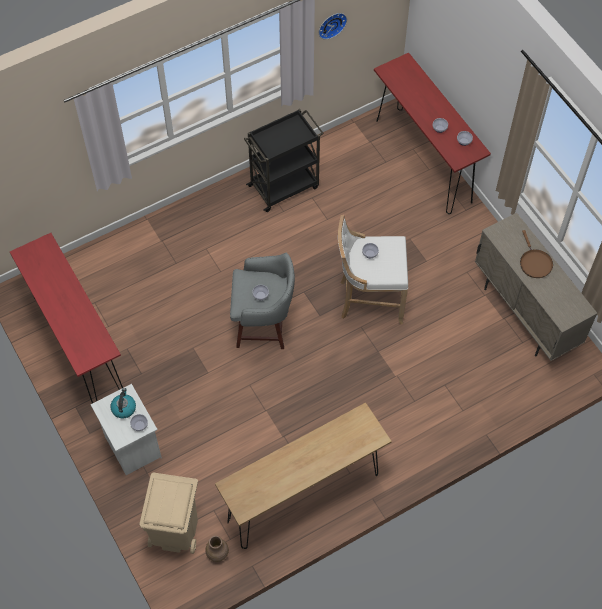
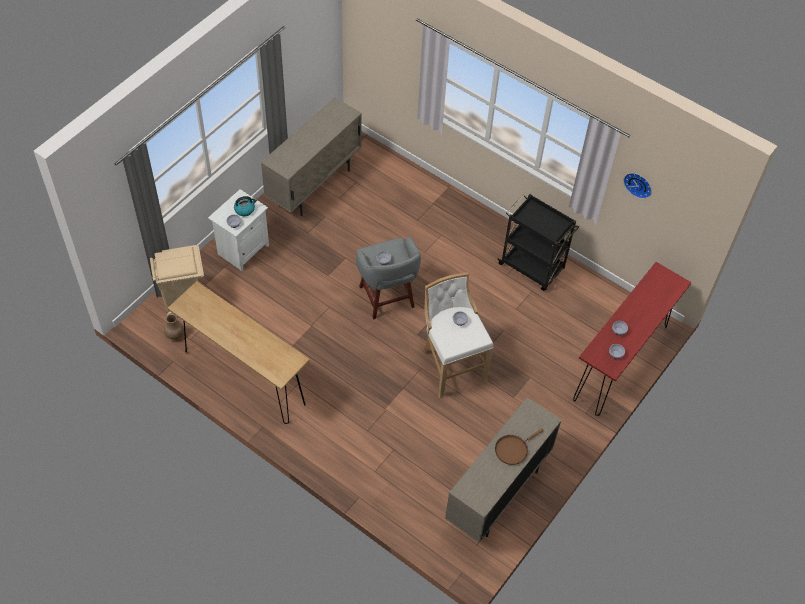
camera: 65 degrees right, 5 degrees down
(78, 344) = (314, 185): red console table -> beige cabinet

